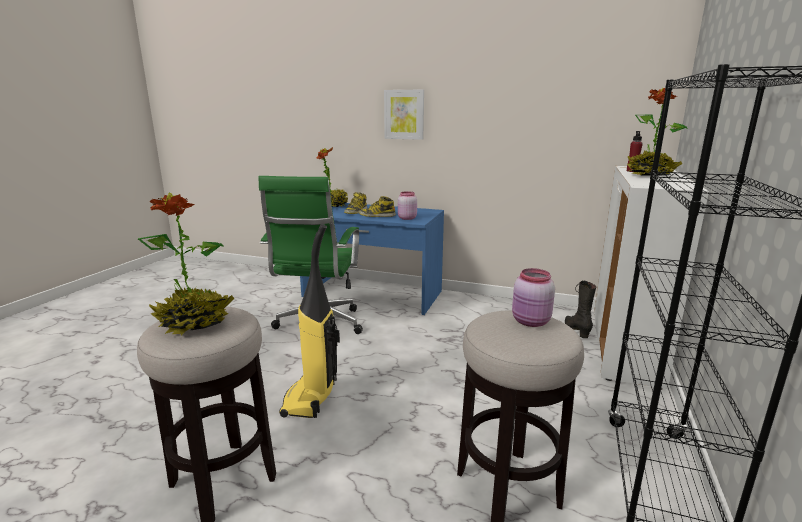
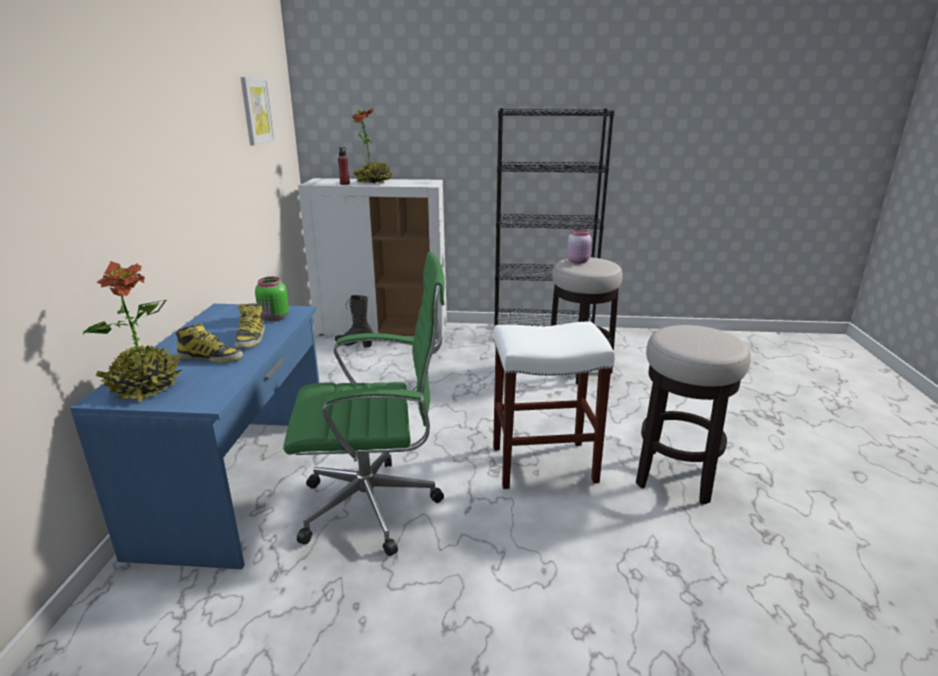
camera: 105 degrees left, 5 degrees up
(195, 323) = (702, 338): potted plant -> none
(311, 399) = (545, 463): vacuum cleaner -> white stool
(404, 114) = (134, 166): picture -> picture (256, 110)
(406, 218) = (274, 318): pink jar -> green jar
(576, 330) = (354, 344): black boot -> black boot turned 45 degrees clockwise

